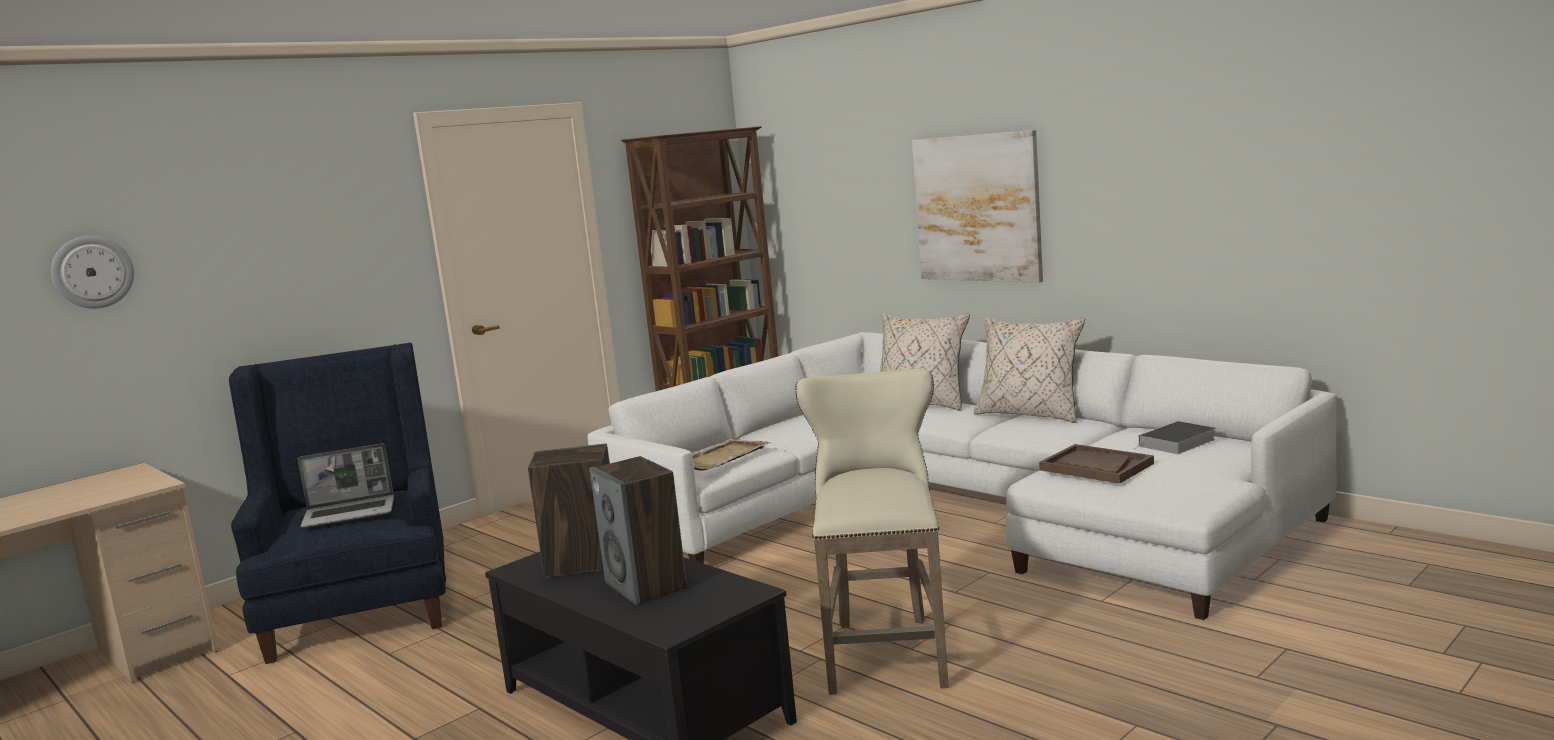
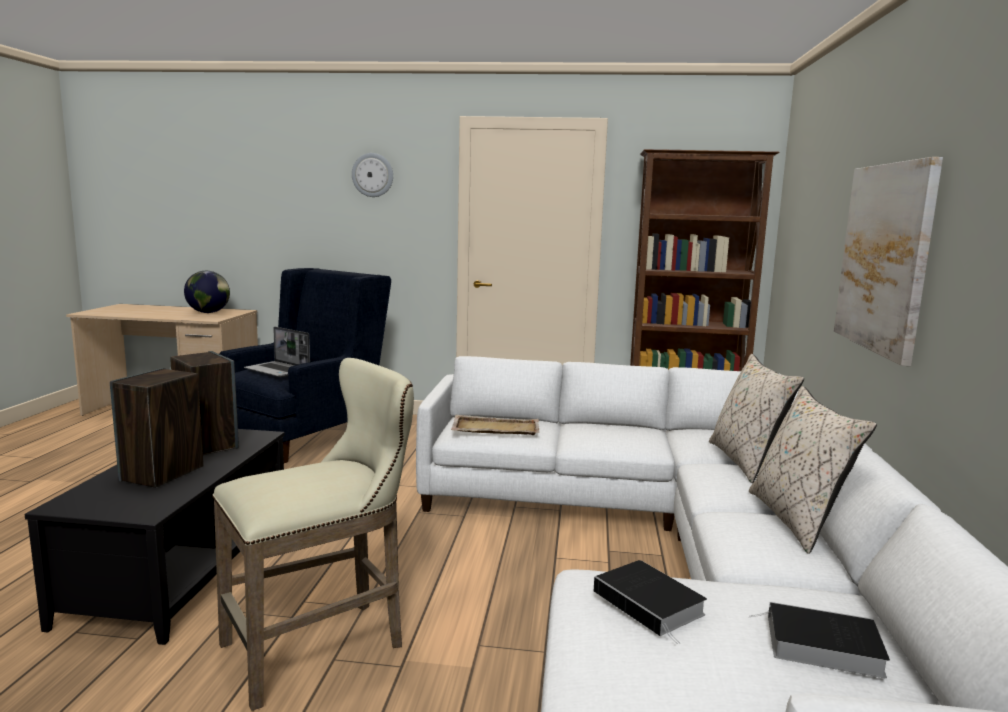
camera: 50 degrees right, 0 degrees up
(92, 272) = (249, 195): wall clock -> wall clock (372, 175)
(92, 487) = (208, 312): none -> globe
(1096, 467) = (651, 604): brown tray -> book

